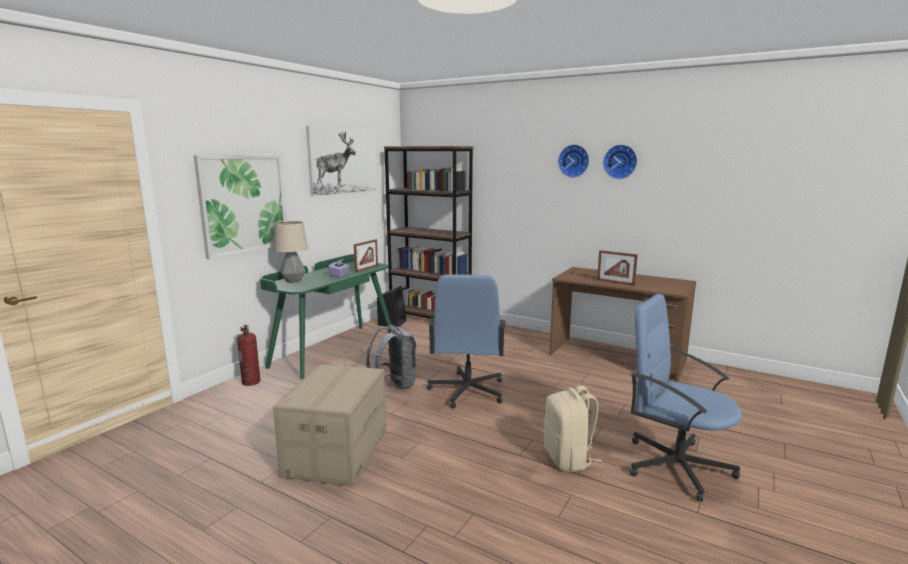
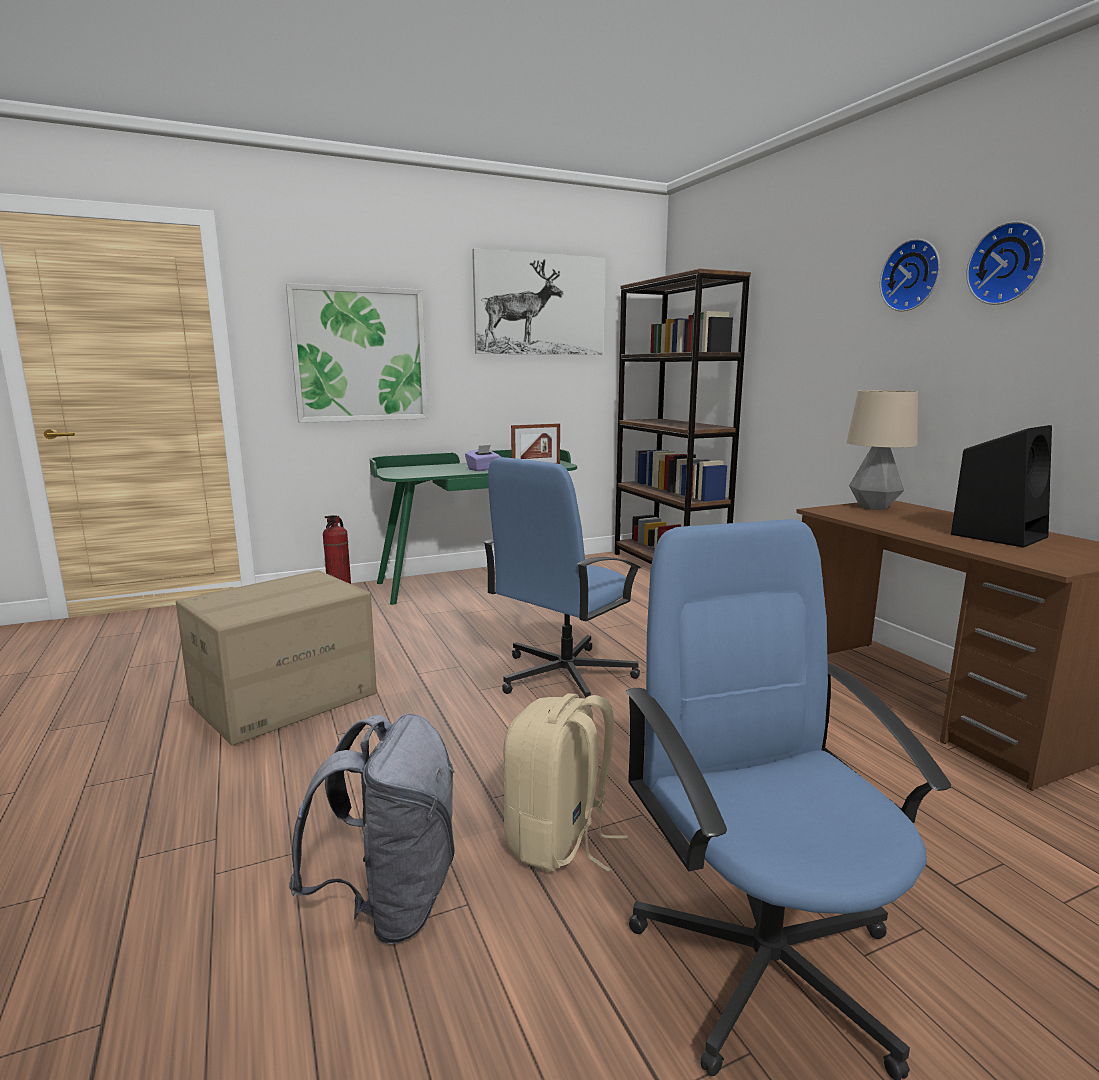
camera: 35 degrees right, 0 degrees up
(293, 281) = (417, 468): table lamp -> table lamp (874, 507)
(392, 322) = (603, 563): black speaker -> black speaker (999, 535)
(394, 385) = (481, 639): grey backpack -> grey backpack (391, 902)
(615, 282) = (923, 530): picture frame -> none

